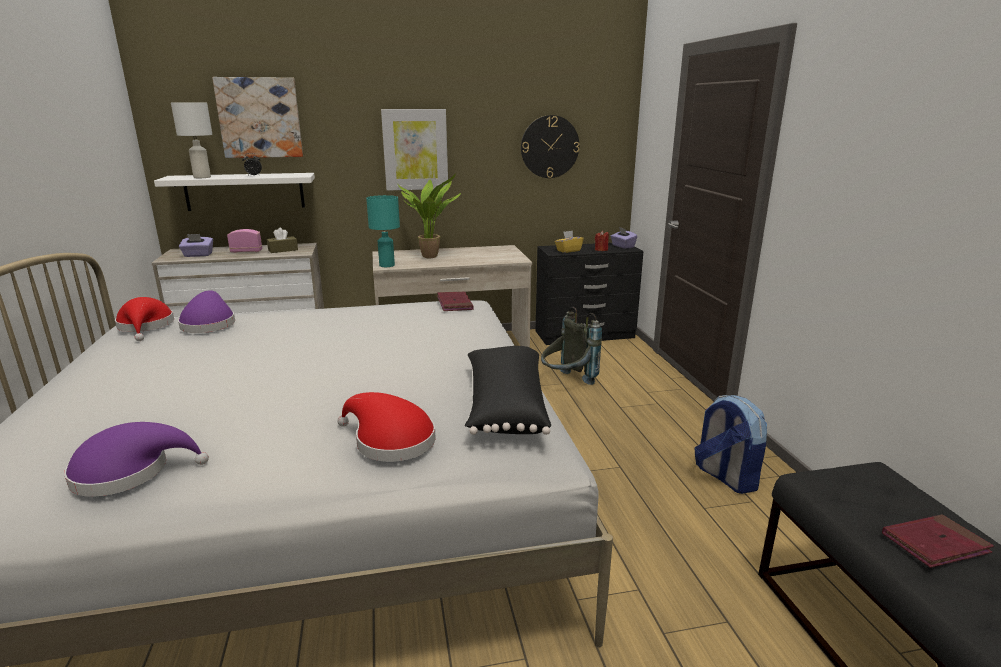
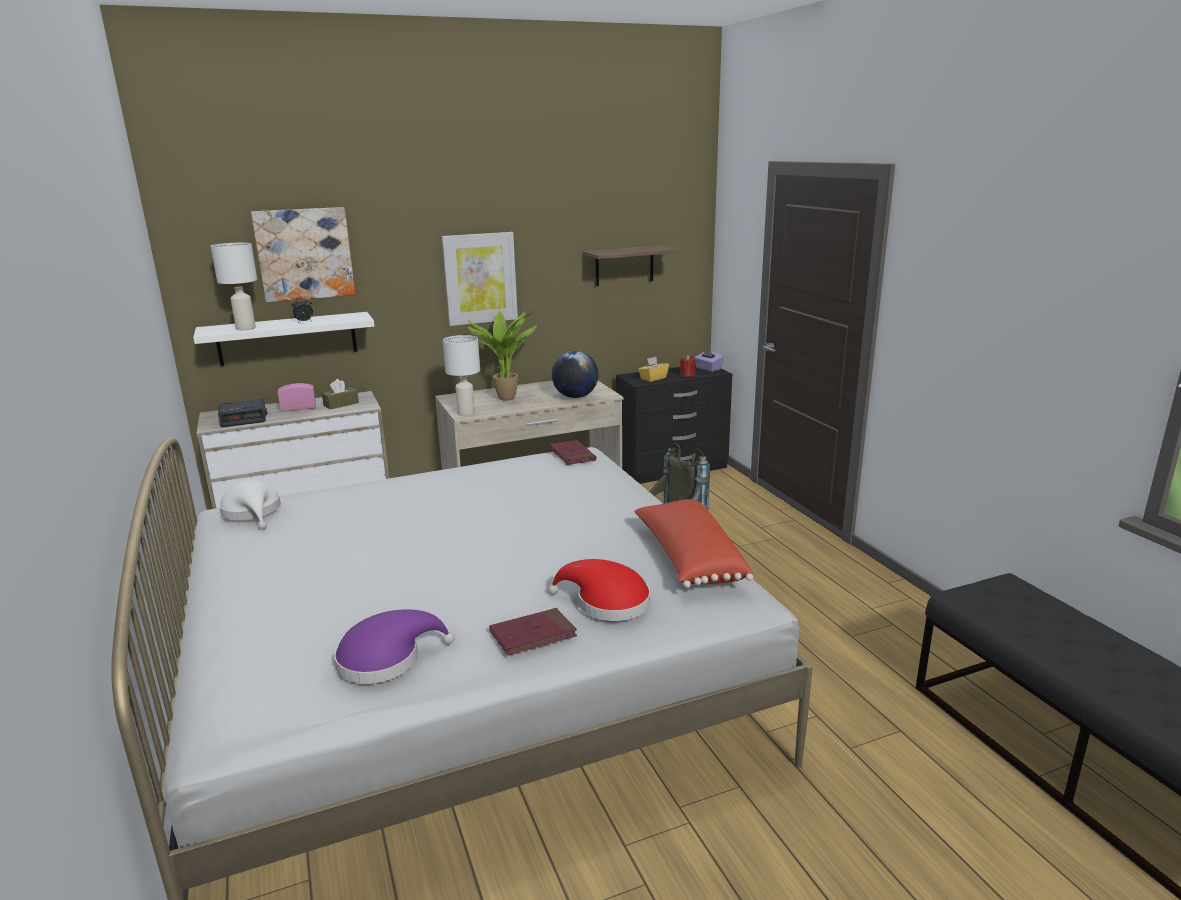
camera: 10 degrees left, 0 degrees up
(146, 326) = (253, 512): red hat -> white hat
(198, 255) = (244, 418): purple tissue box -> alarm clock
(209, 324) = (323, 503): purple hat -> none
(387, 265) = (466, 413): turquoise table lamp -> white table lamp
(489, 259) = (575, 397): none -> globe
(504, 406) = (688, 559): black pillow -> red pillow
(549, 147) = (624, 265): wall clock -> shelf
(725, 477) = (862, 604): backpack -> none
(935, 544) = (1065, 635): red book -> red book (533, 635)

